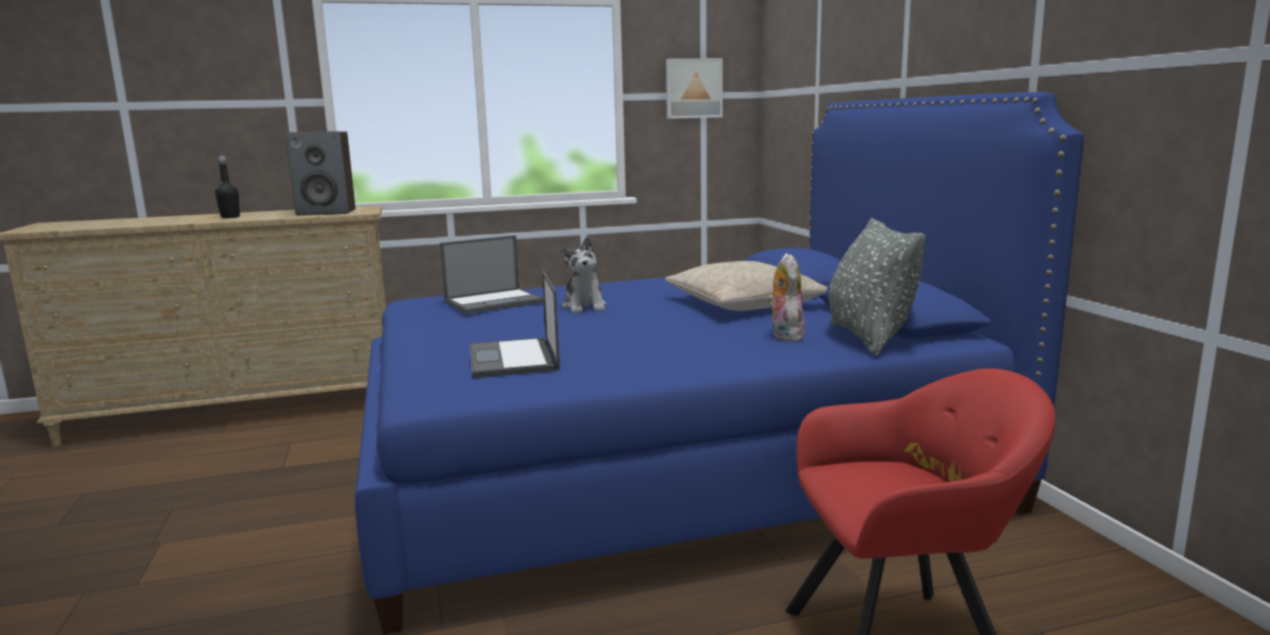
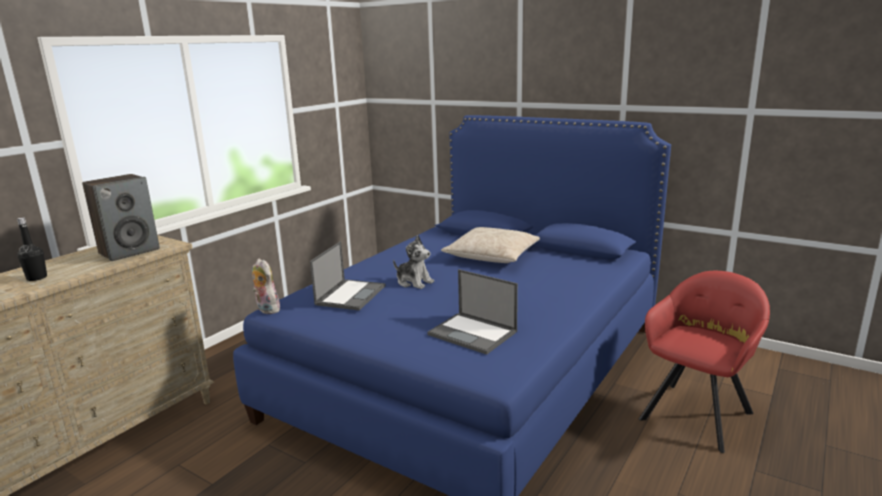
camera: 40 degrees left, 5 degrees up
(693, 88) = (331, 100): picture -> none
(784, 335) = (561, 273): plush toy -> plush toy (266, 309)
(869, 337) = (596, 263): grey pillow -> none

